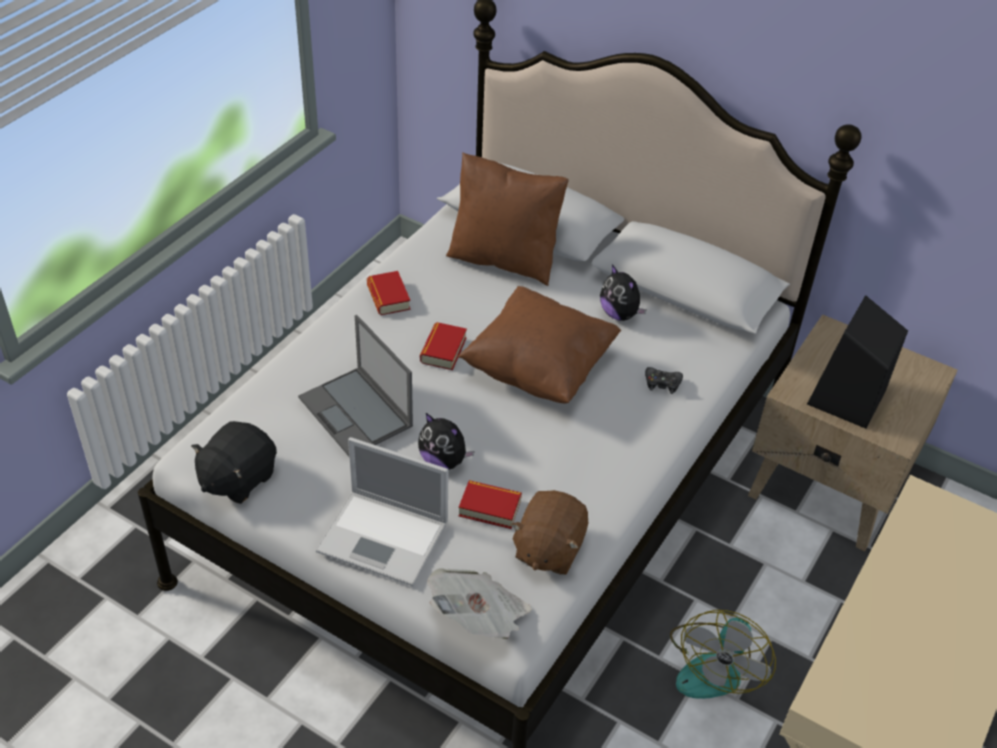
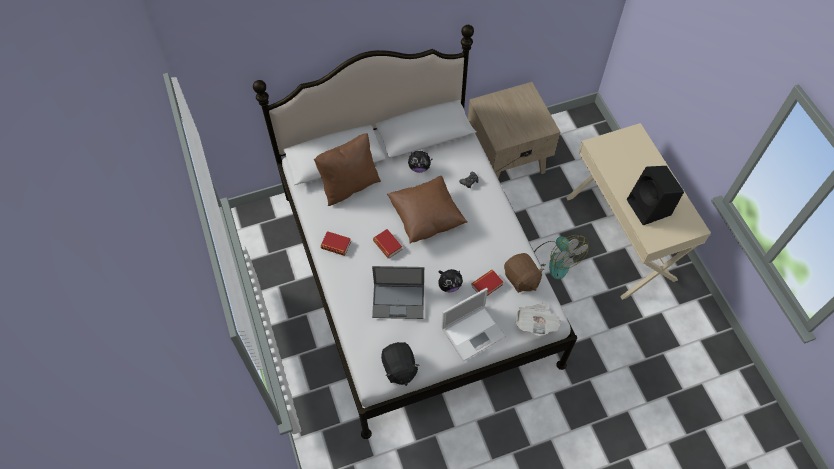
camera: 50 degrees left, 15 degrees up
(846, 399) = (517, 127): black speaker -> black speaker (649, 208)

